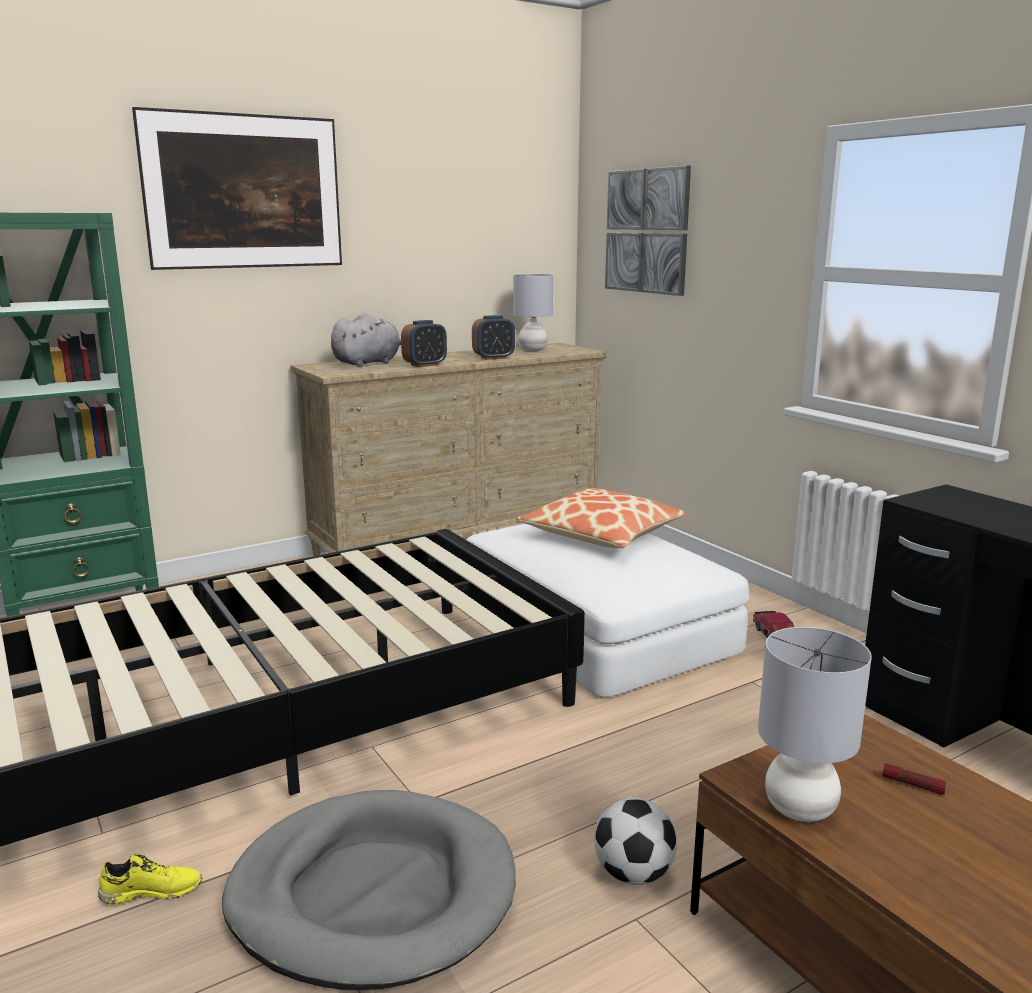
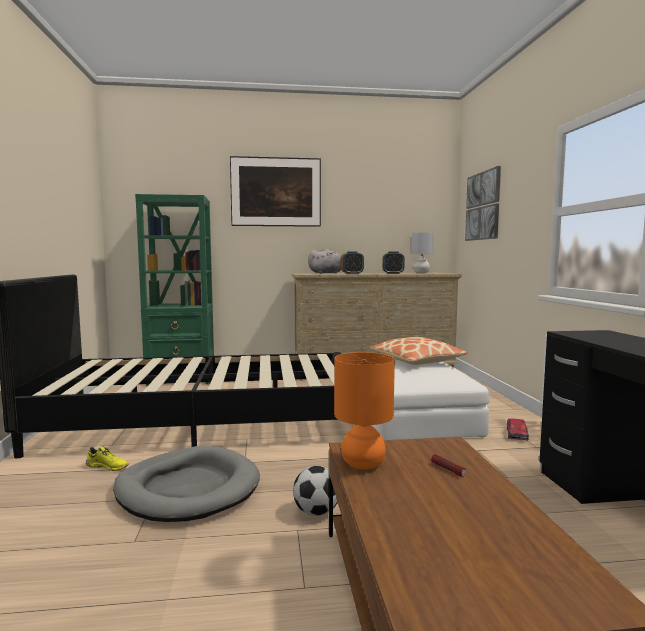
camera: 25 degrees right, 10 degrees down
(800, 809) = (363, 464): grey table lamp -> orange table lamp

